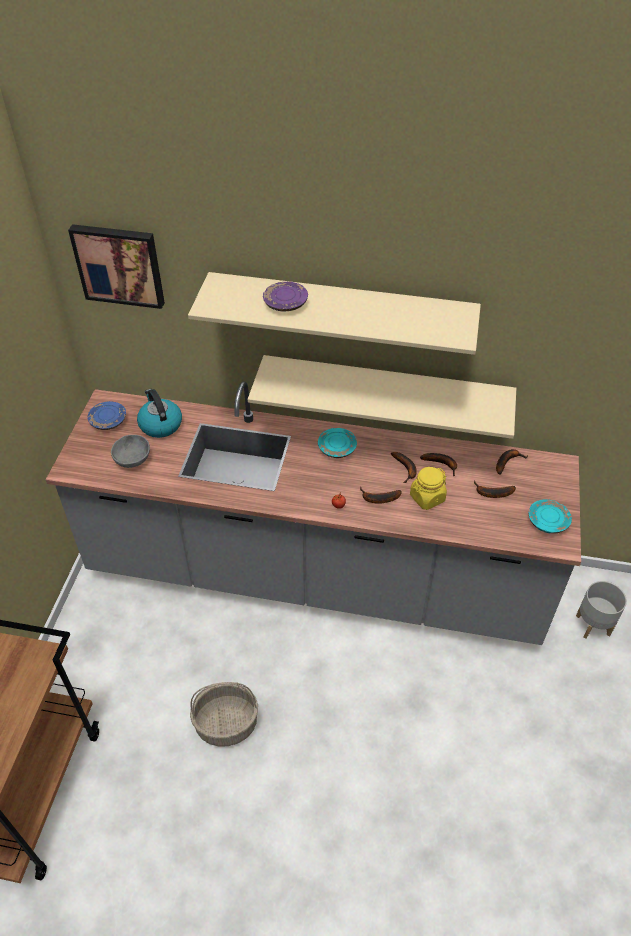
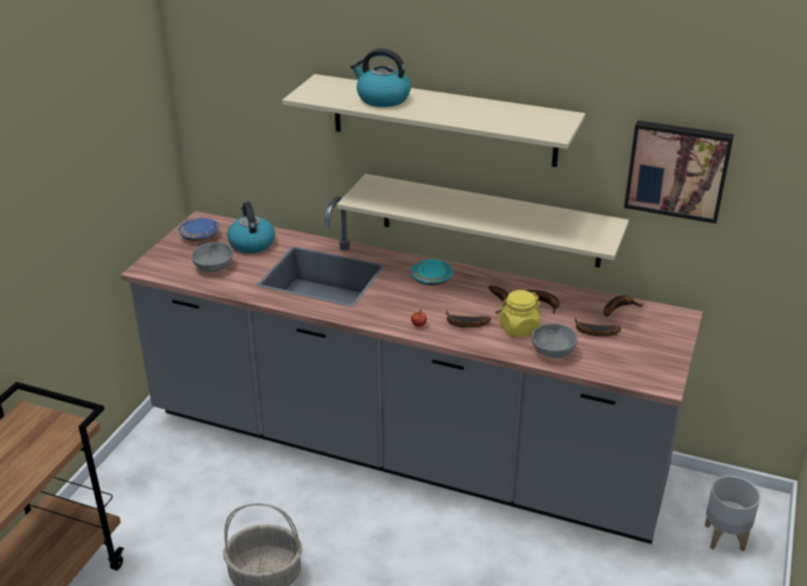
camera: 10 degrees right, 15 degrees down
(119, 264) = (231, 65): picture -> picture (677, 169)
(285, 303) = (382, 99): purple plate -> kettle
(462, 521) = (552, 352): none -> grey bowl
(547, 521) = (651, 362): turquoise plate -> none

